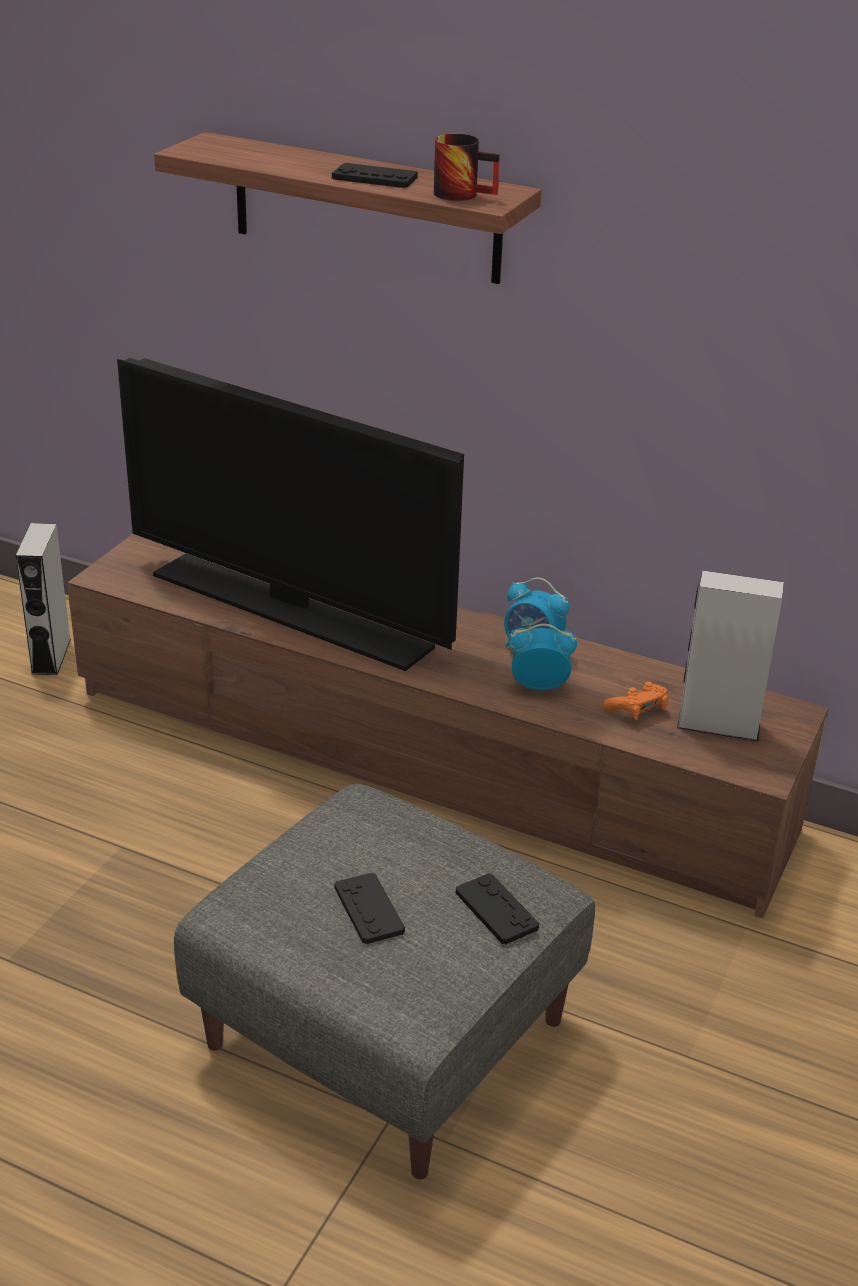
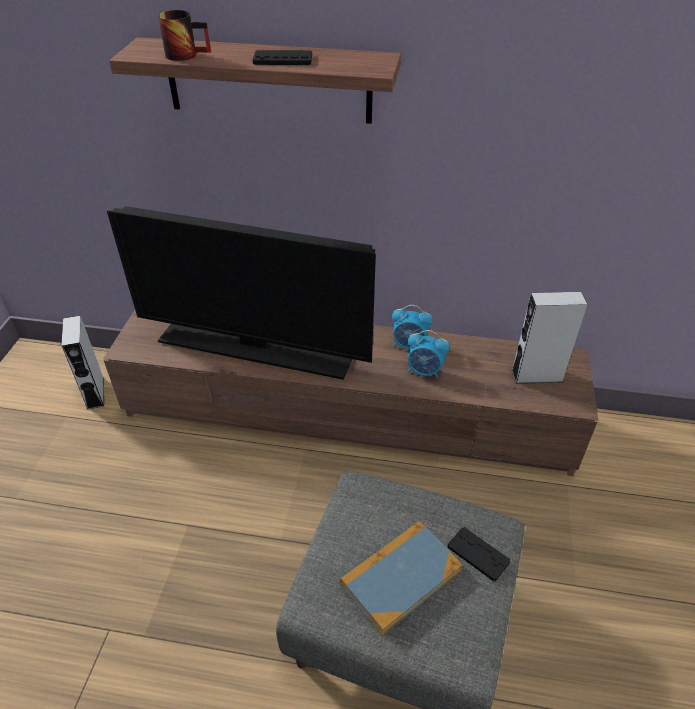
camera: 15 degrees left, 10 degrees up
(369, 909) = (400, 577): black game controller -> book
(464, 193) = (353, 64): mug -> mug (187, 54)
(538, 685) = (424, 371): alarm clock -> alarm clock turned 150 degrees counterclockwise
(637, 710) = (488, 376): orange game controller -> none

